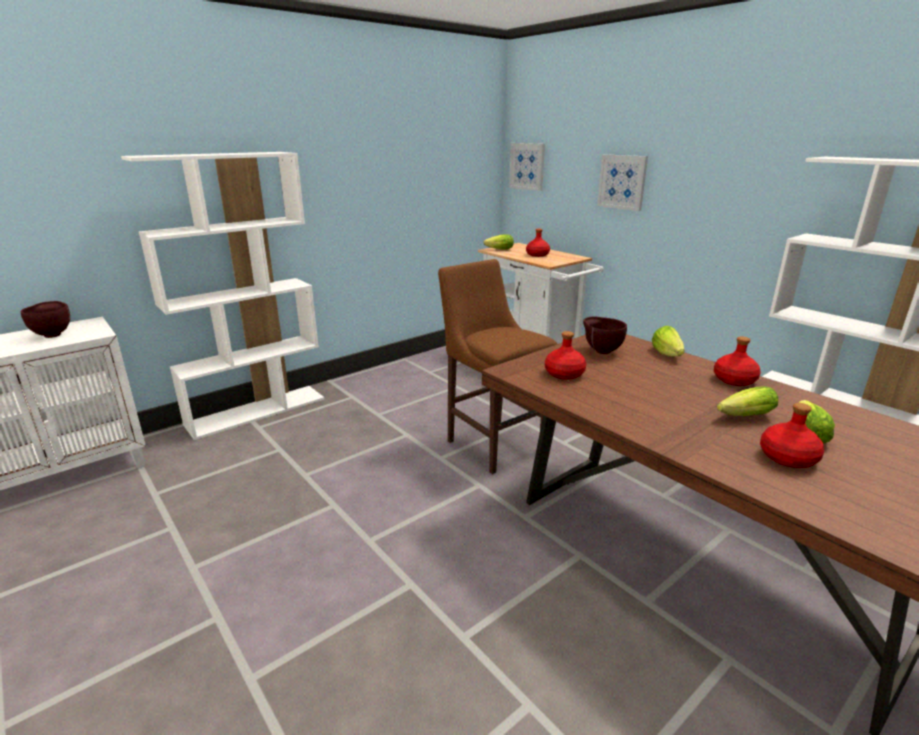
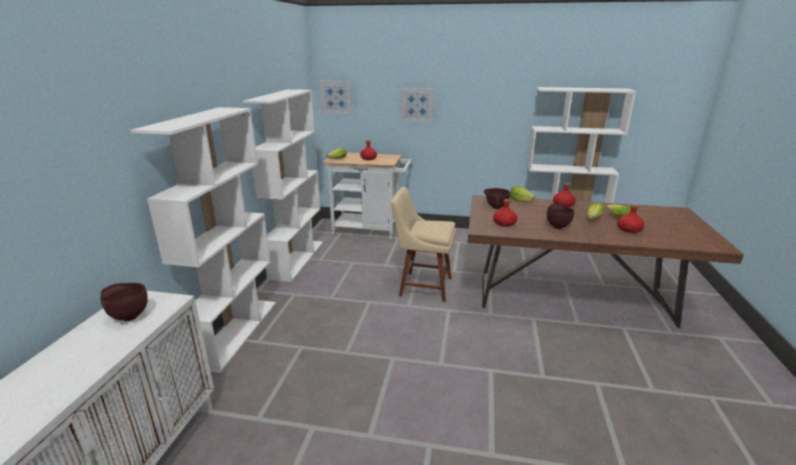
camera: 40 degrees left, 0 degrees up
(408, 364) = (296, 259): none -> white bookcase
(492, 443) = (422, 286): brown stool -> beige chair
(643, 405) = (557, 226): none -> brown bowl

